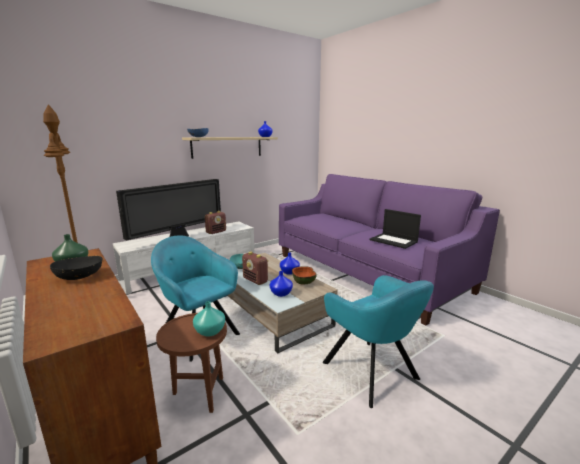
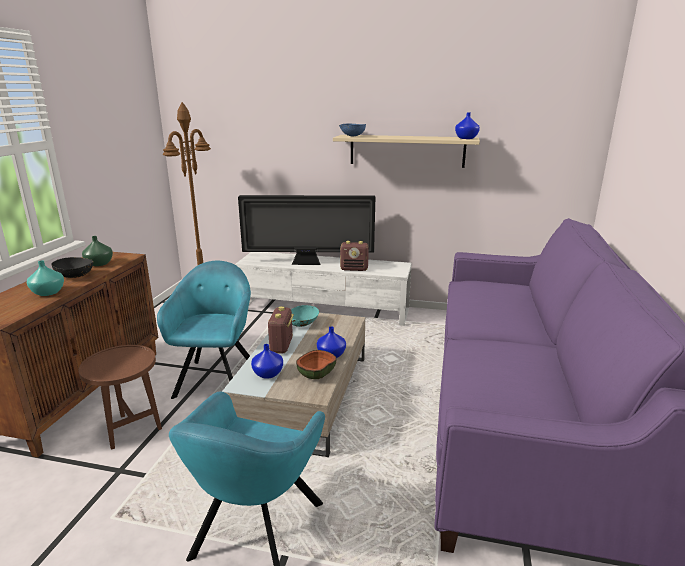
camera: 50 degrees right, 5 degrees up
(209, 331) = (121, 369): turquoise vase -> turquoise vase (48, 292)
(394, 241) = (495, 379): laptop -> none

